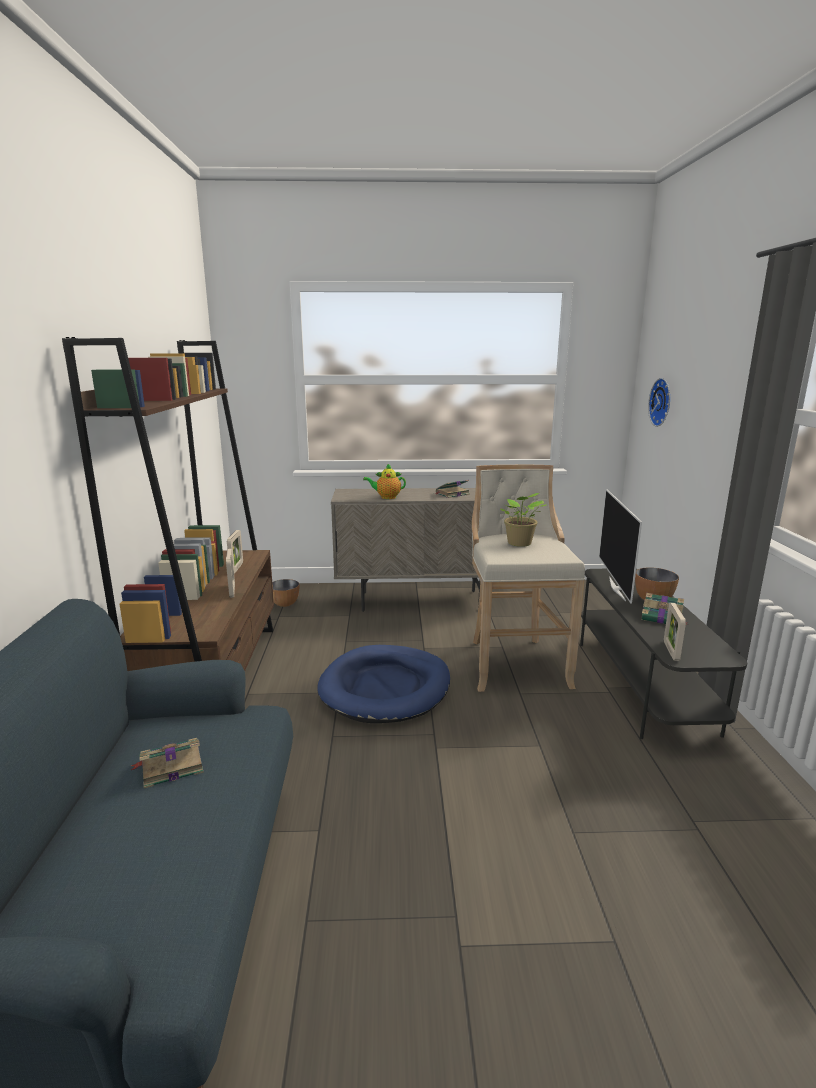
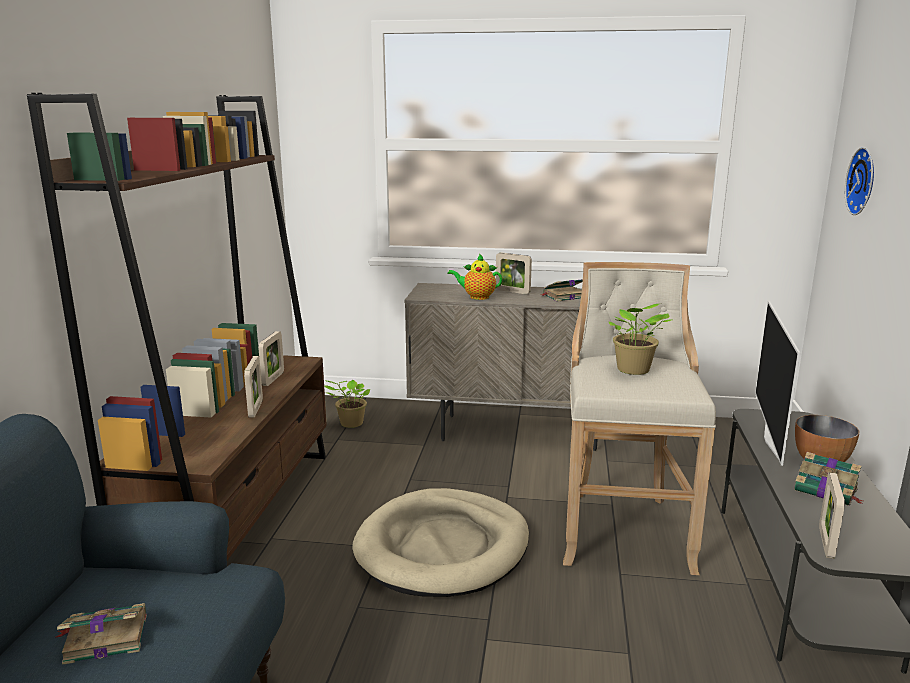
camera: 10 degrees right, 0 degrees up
(285, 604) = (350, 424): bowl -> potted plant
(385, 688) = (443, 548): blue dog bed -> beige dog bed
(412, 492) = (512, 291): none -> picture frame

